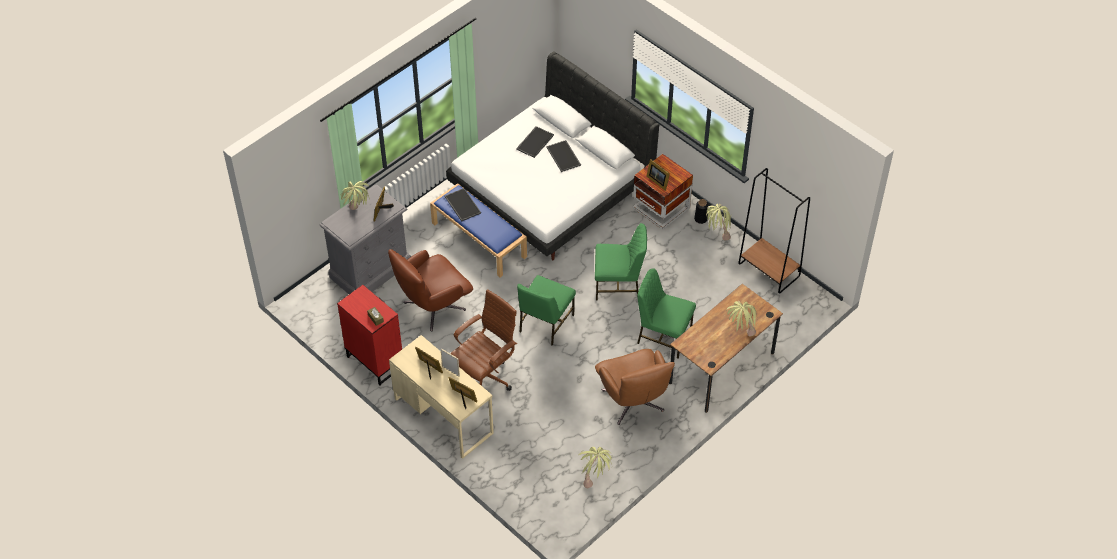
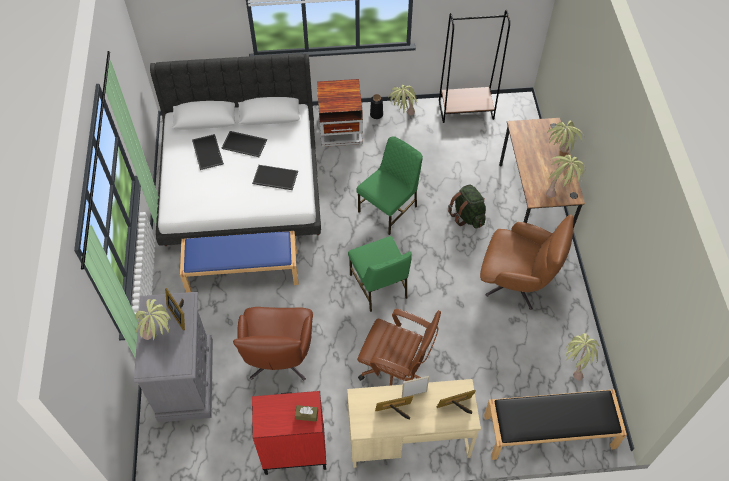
camera: 50 degrees left, 5 degrees up
(462, 205) = (211, 252): tray -> tray (274, 178)
(485, 377) = (396, 373): brown office chair -> brown office chair turned 120 degrees clockwise
(525, 493) = (548, 432): none -> black bench
(657, 181) = (341, 103): picture frame -> none
(663, 335) = (467, 216): green chair -> green backpack
(706, 354) = (559, 191): none -> potted plant

